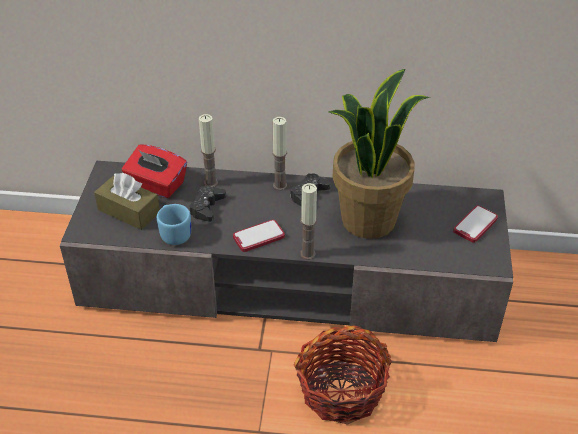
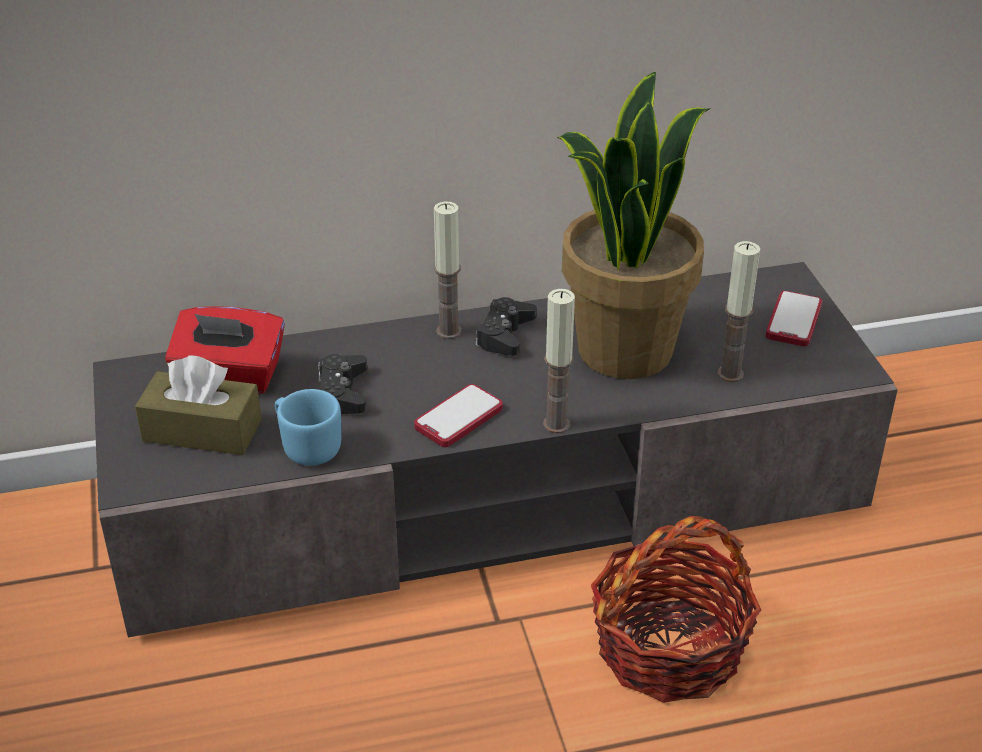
camera: 20 degrees left, 5 degrees down
(211, 183) = (326, 353): candle -> candle (730, 374)

